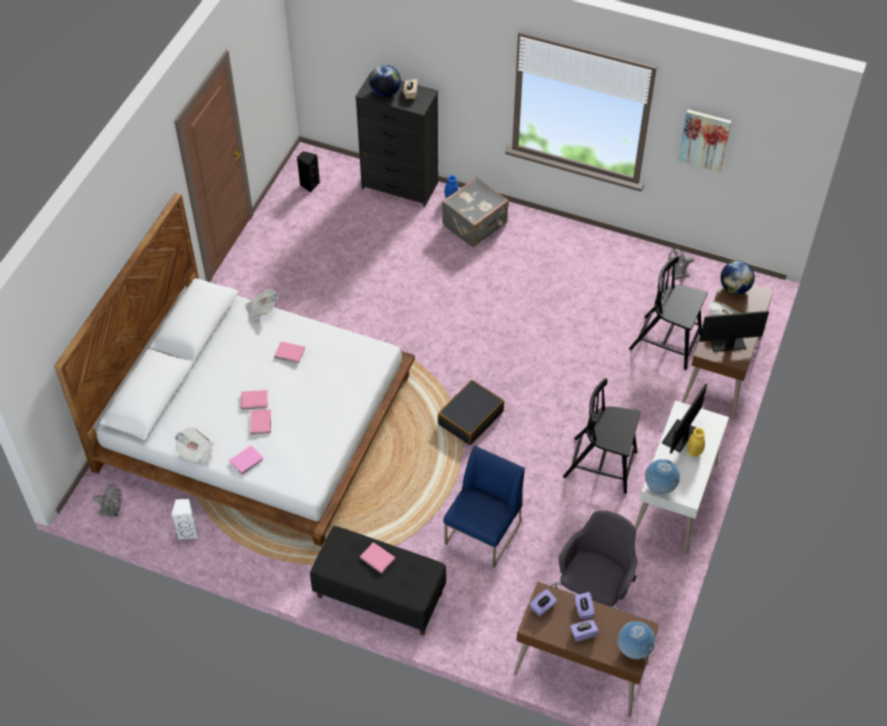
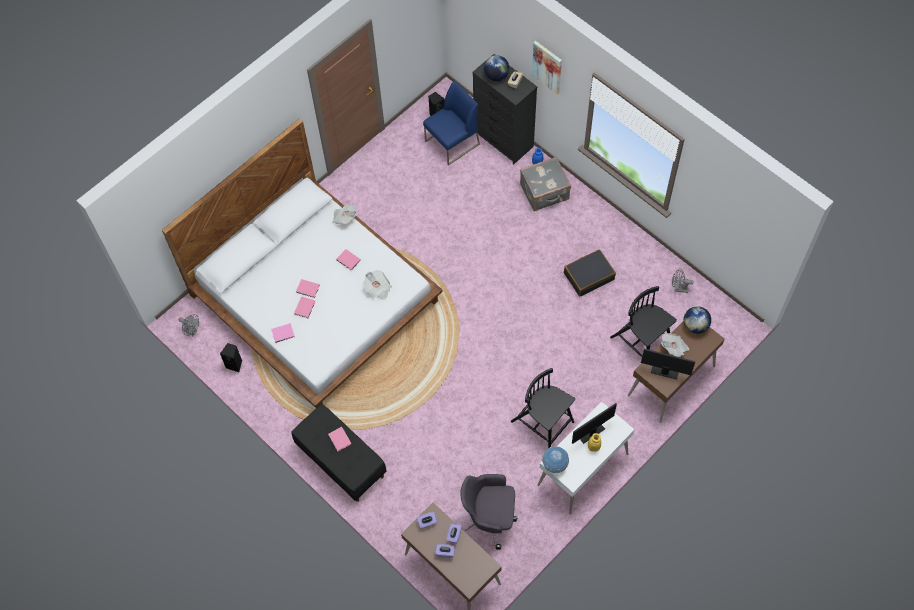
camera: 25 degrees right, 10 degrees up
(188, 531) = (235, 365): white speaker -> black speaker
(196, 452) = (252, 314): newspaper -> newspaper (378, 288)
(470, 418) = (466, 350): black suitcase -> black suitcase (588, 276)
(483, 533) = (433, 443): blue chair -> blue chair (452, 143)
(594, 594) = (489, 518): grey office chair -> grey office chair turned 135 degrees counterclockwise
(634, 649) = (474, 578): globe -> none
(704, 140) = (713, 203): picture -> picture (547, 67)

